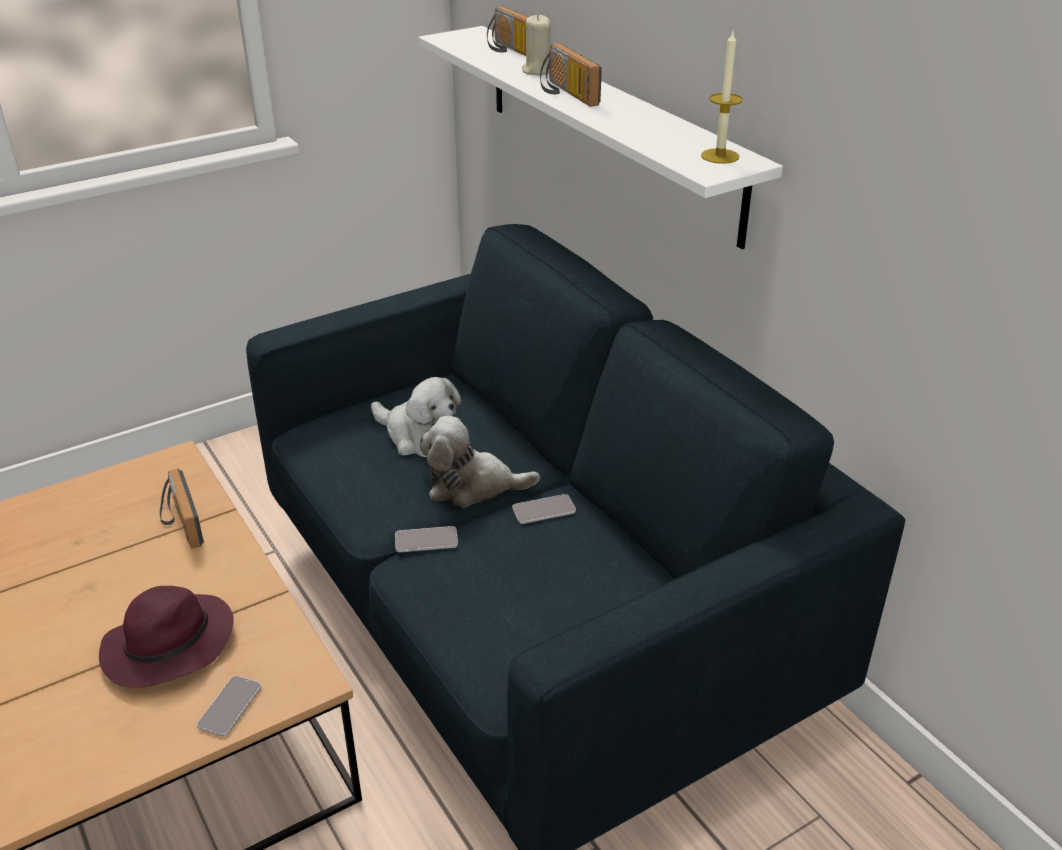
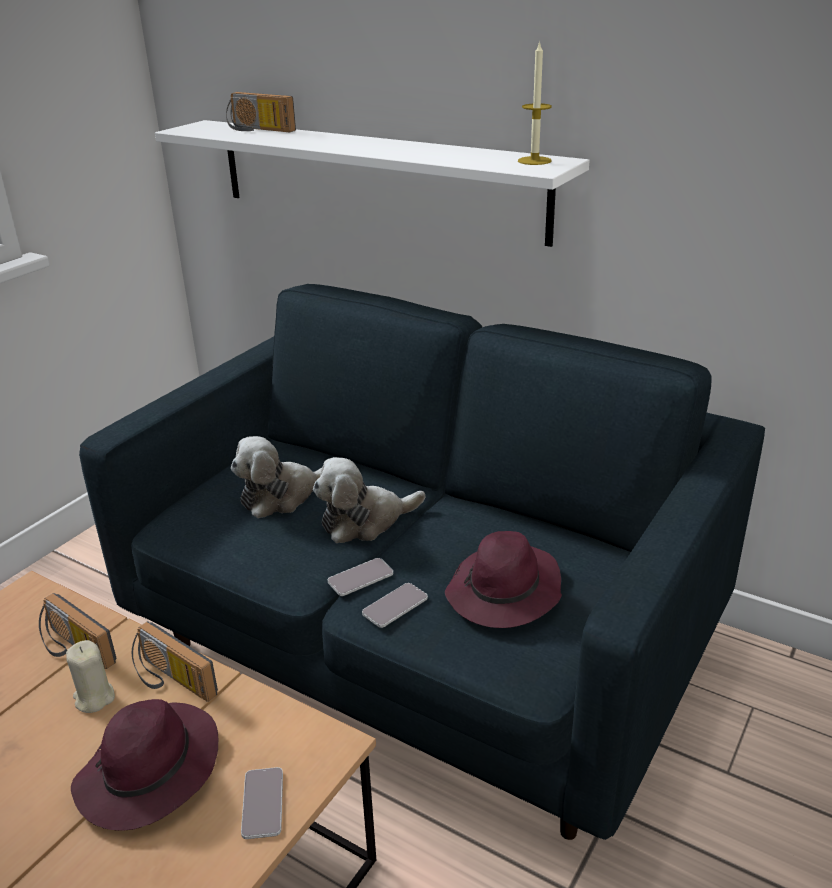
camera: 25 degrees left, 5 degrees down
(419, 436) = (282, 496): plush toy -> plush toy turned 135 degrees clockwise
(537, 71) = (300, 137): beige candle -> beige candle (94, 698)
(541, 601) = (504, 593): none -> purple hat
(544, 510) = (444, 521): phone -> phone (395, 606)
(565, 93) = (346, 146): radio -> radio (170, 681)

